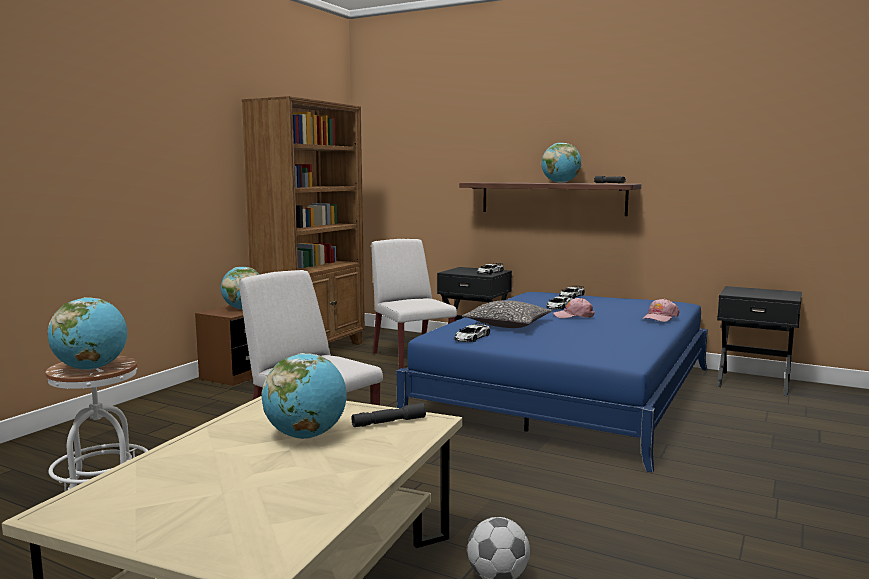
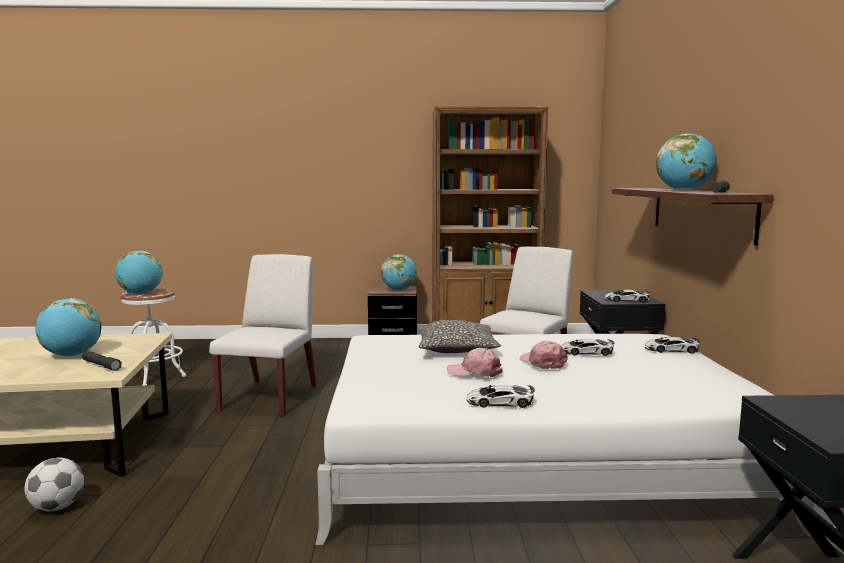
camera: 60 degrees right, 0 degrees up
(472, 337) = (383, 347): toy car -> toy car (500, 402)
(568, 392) = (530, 457): blue bed -> white bed
(660, 317) = (620, 398): pink cap -> pink cap (474, 372)

